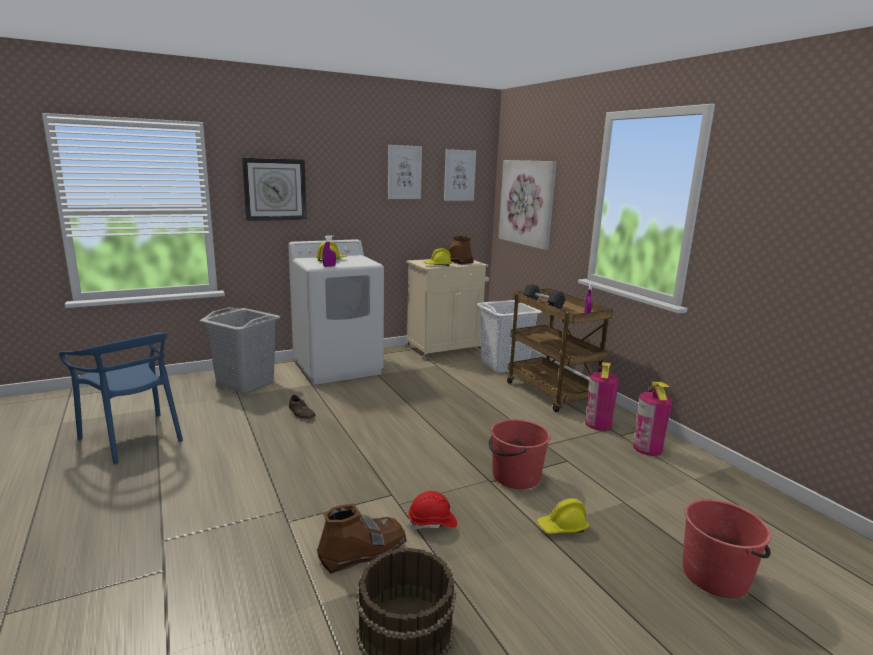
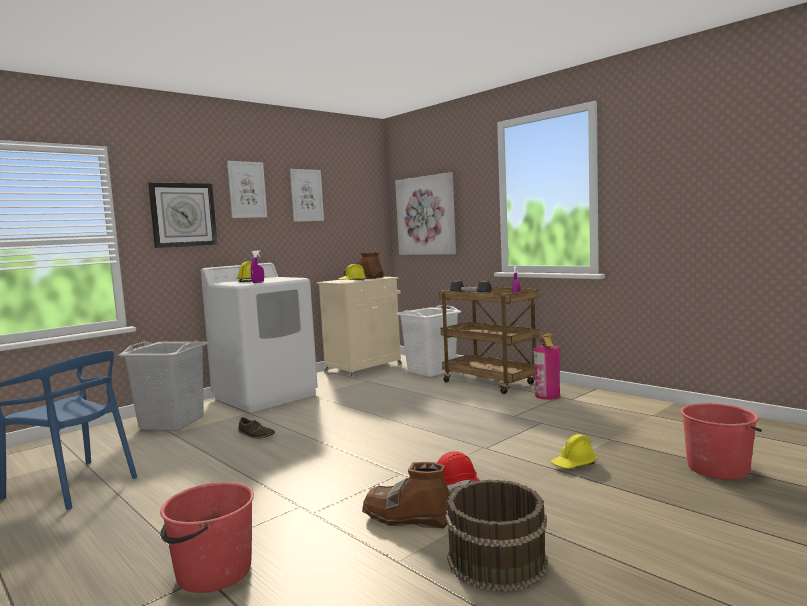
camera: 15 degrees left, 10 degrees down
(362, 551) = (407, 517): brown boot -> brown boot turned 120 degrees counterclockwise
(459, 175) = (356, 197): picture -> picture (247, 189)
(515, 476) = (505, 440): red bucket -> red bucket (213, 572)
(648, 448) = (601, 403): fire extinguisher -> none

